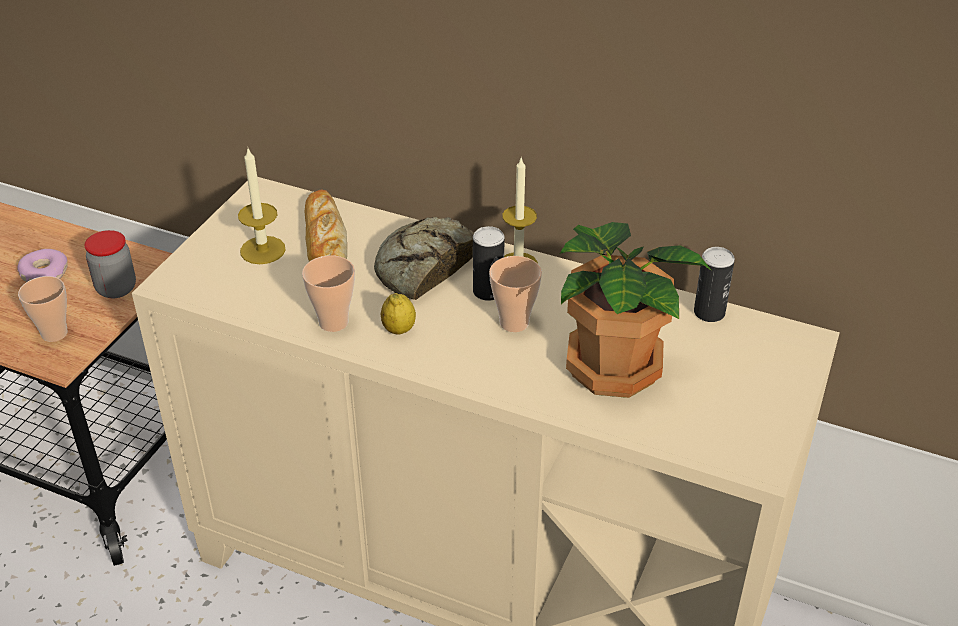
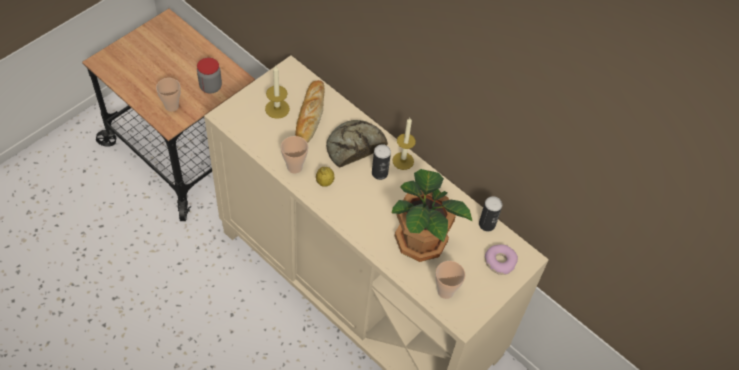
camera: 15 degrees right, 15 degrees up
(44, 273) = (177, 65): donut -> donut (499, 262)
(514, 323) = (384, 197): cup -> cup (445, 291)

